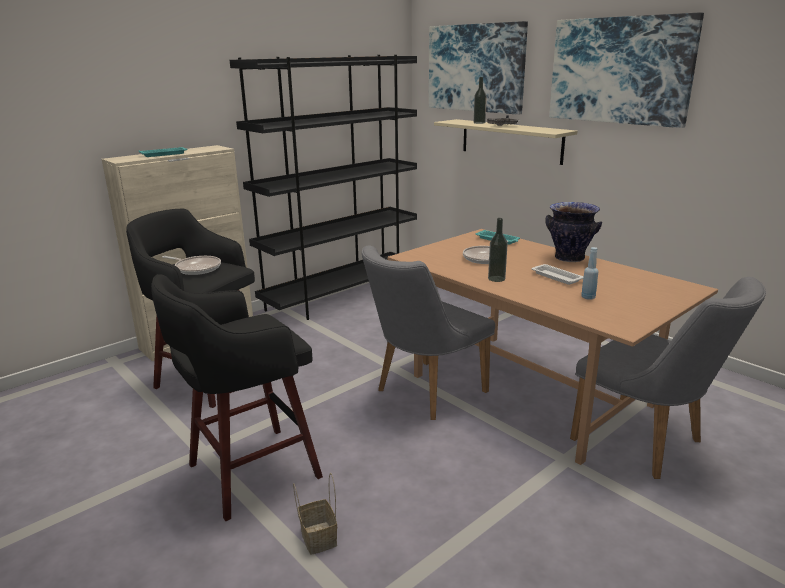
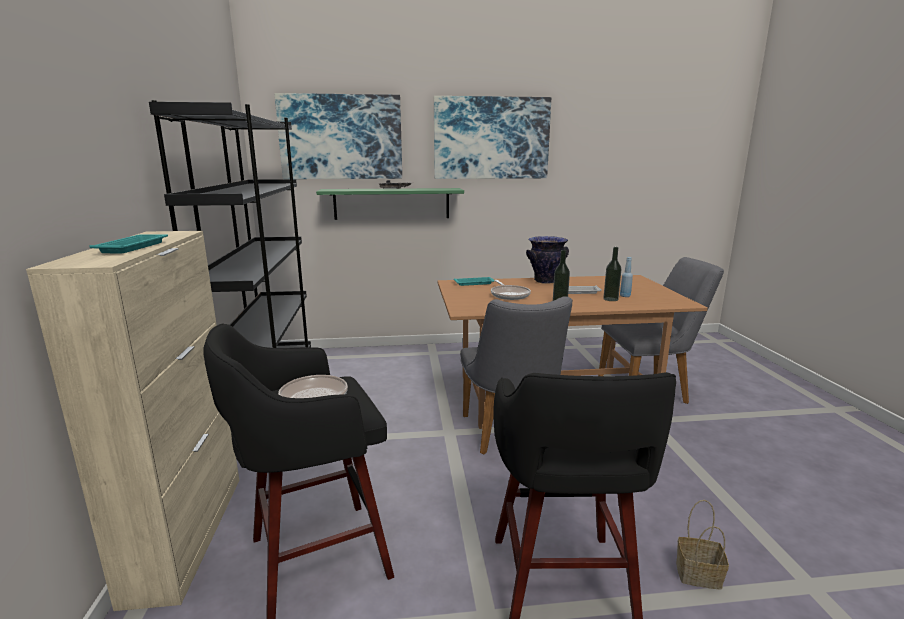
camera: 55 degrees left, 5 degrees down
(479, 123) = (362, 189): bottle -> bottle (610, 299)
(510, 141) = (392, 203): beige shelf -> green shelf

